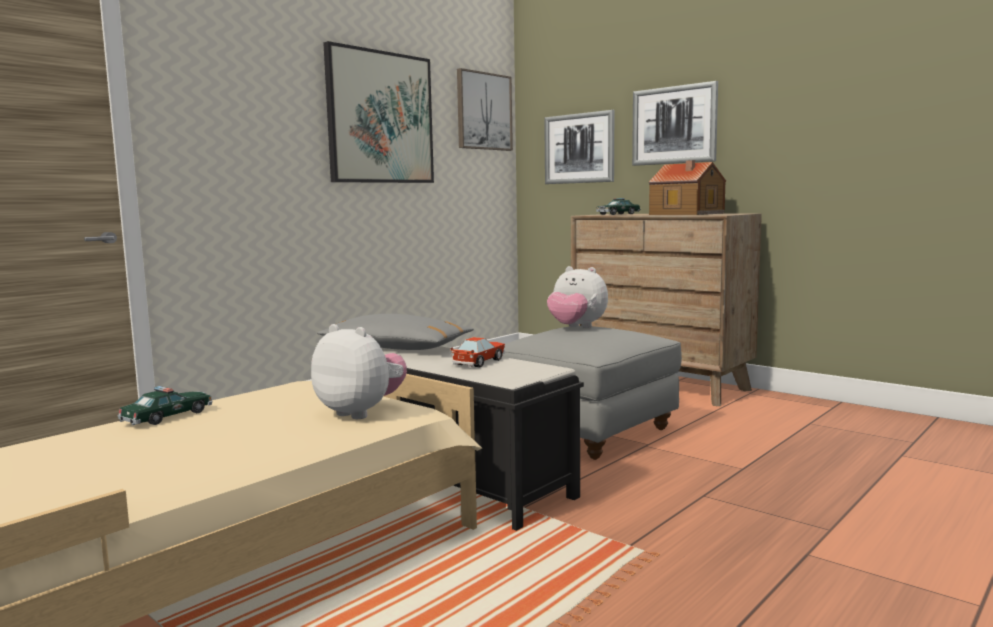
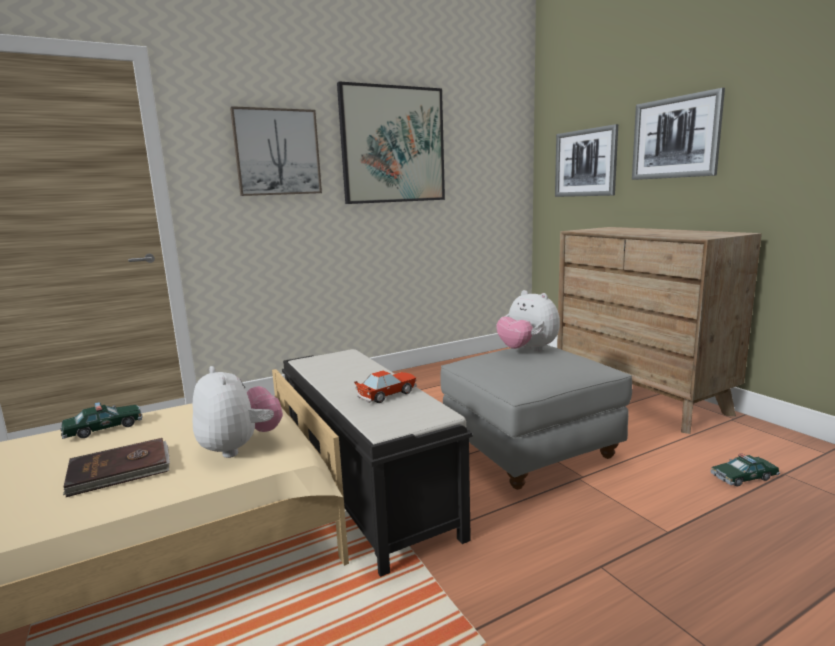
camera: 20 degrees right, 5 degrees up
(251, 438) = (120, 470): none -> brown book
(395, 347) = (343, 364): grey pillow -> none
(483, 111) = (499, 132): picture -> picture (277, 152)
(618, 214) = (608, 230): toy car -> toy car (743, 477)
(687, 214) = (674, 232): toy house -> none

